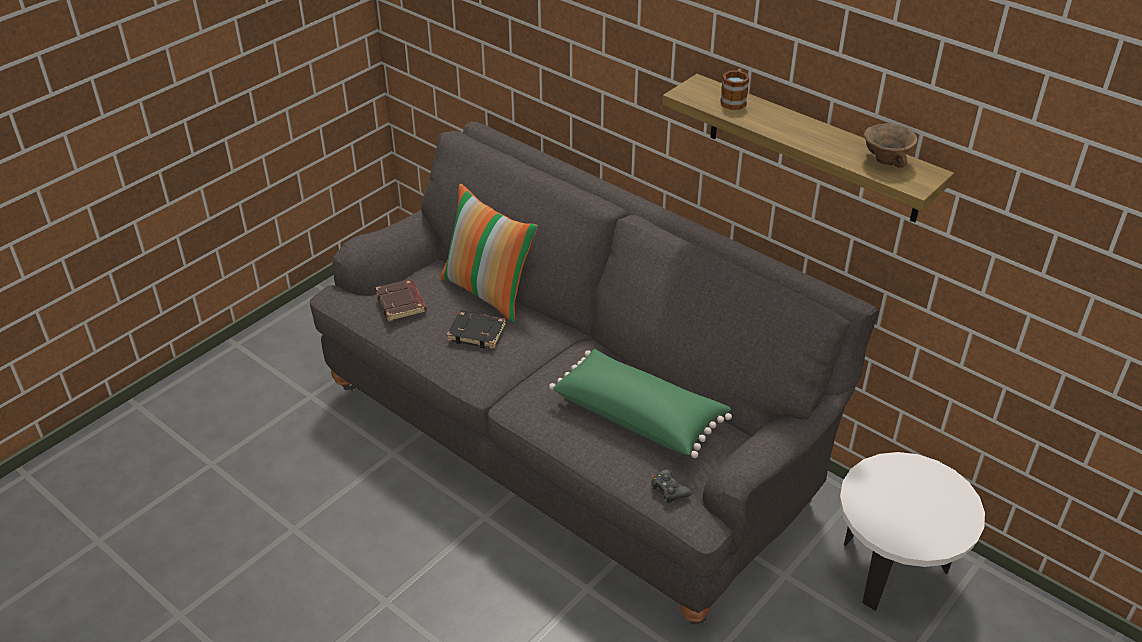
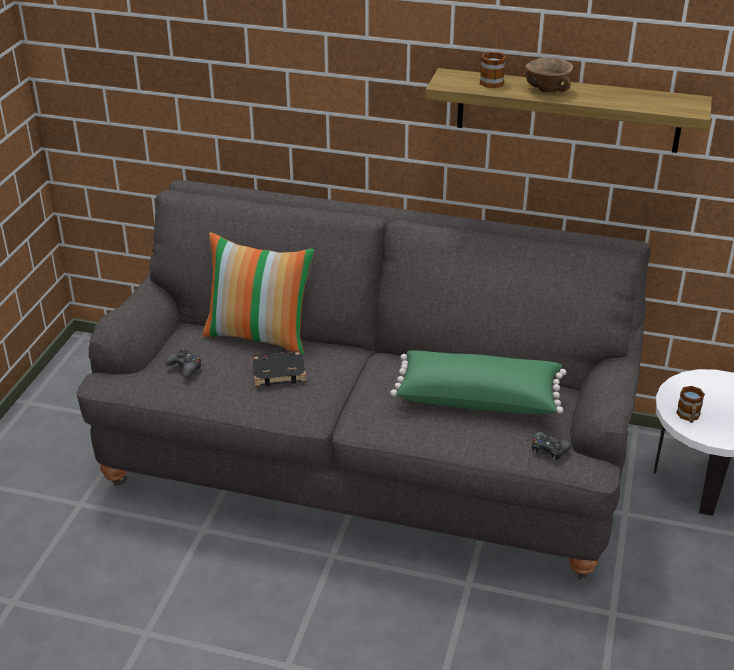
camera: 25 degrees left, 5 degrees down
(402, 304) = (185, 367): brown book -> black game controller
(868, 502) = (688, 417): none -> mug
(886, 161) = (654, 99): brown bowl -> brown bowl (548, 90)

